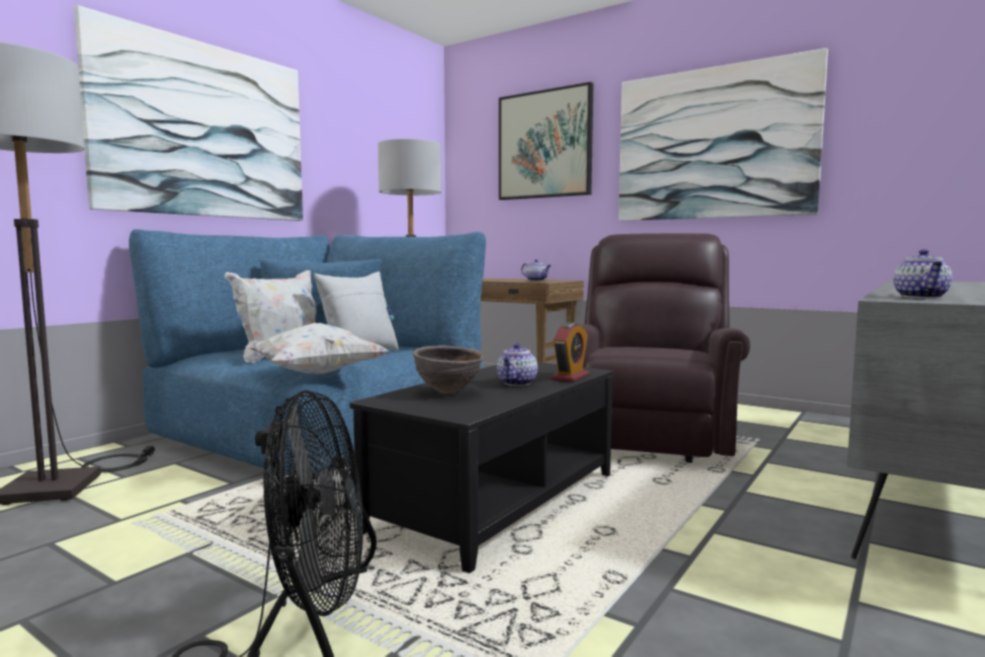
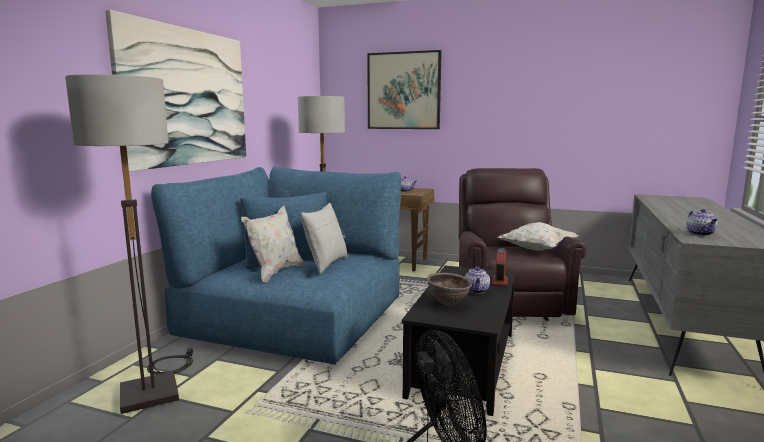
camera: 15 degrees left, 5 degrees up
(317, 374) = (329, 290): white pillow -> white pillow (537, 250)
(713, 143) = (526, 101): picture -> none

